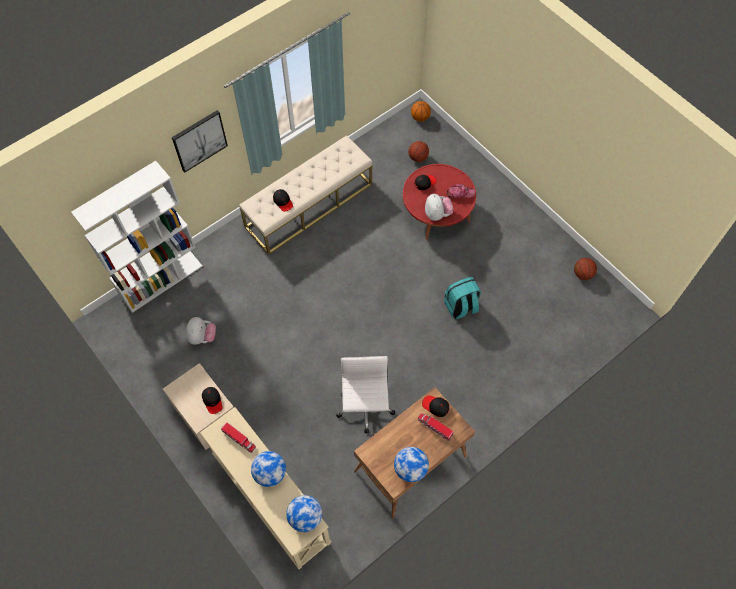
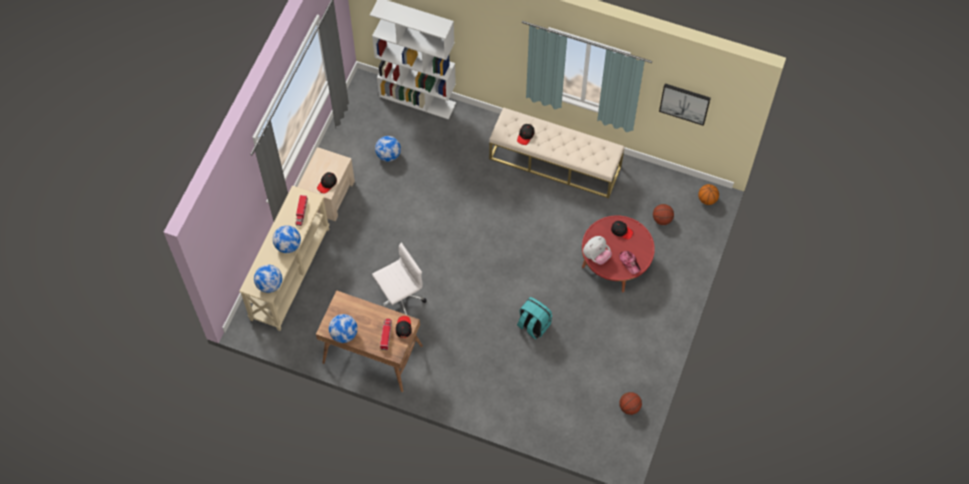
camera: 60 degrees right, 0 degrees up
(199, 140) = (496, 38): picture -> picture (684, 103)
(202, 337) = (388, 155): plush toy -> globe

